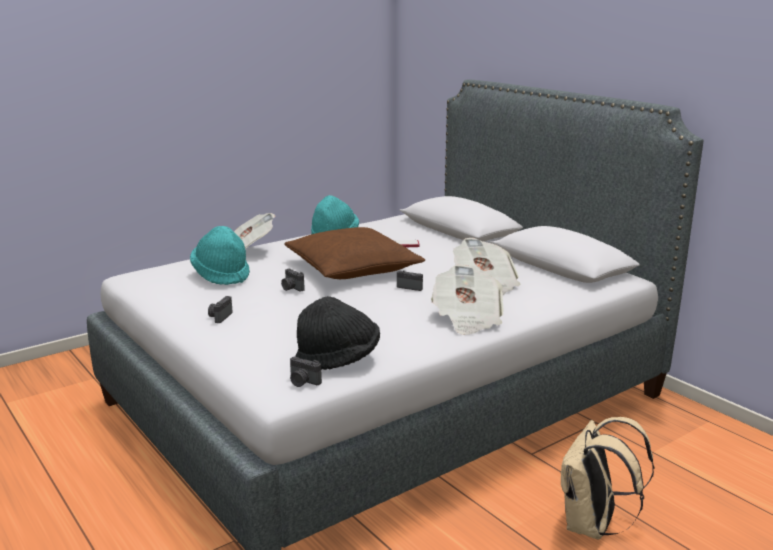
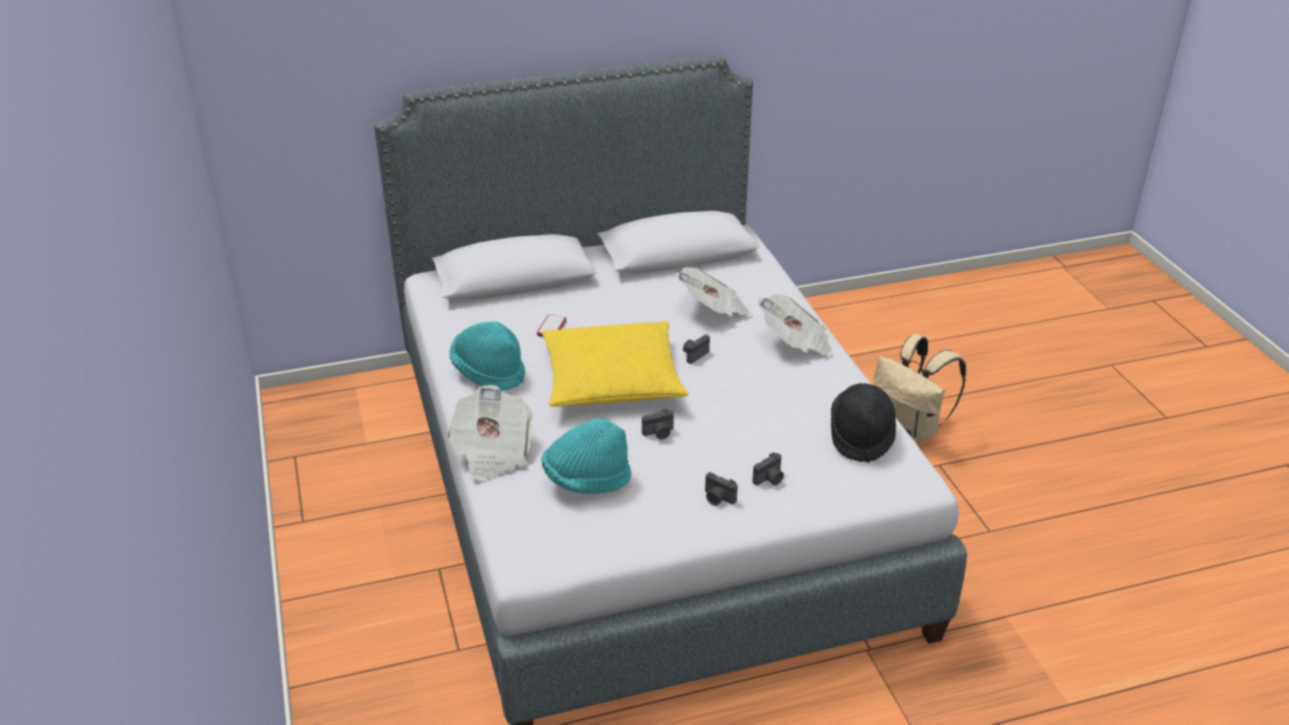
camera: 70 degrees left, 15 degrees up
(303, 382) = (902, 465): camera -> camera (769, 479)
(352, 268) = (612, 379): brown pillow -> yellow pillow

